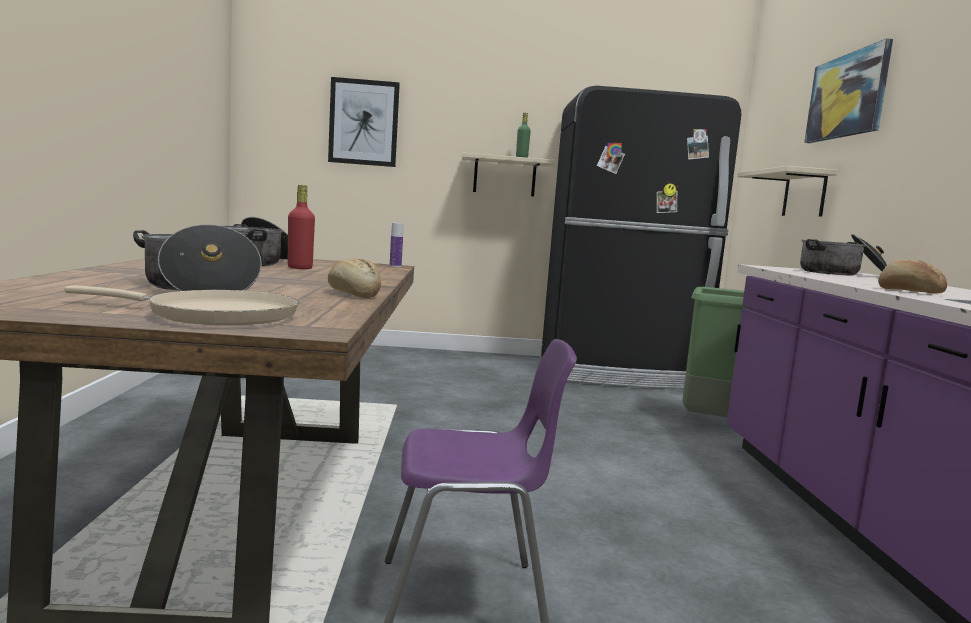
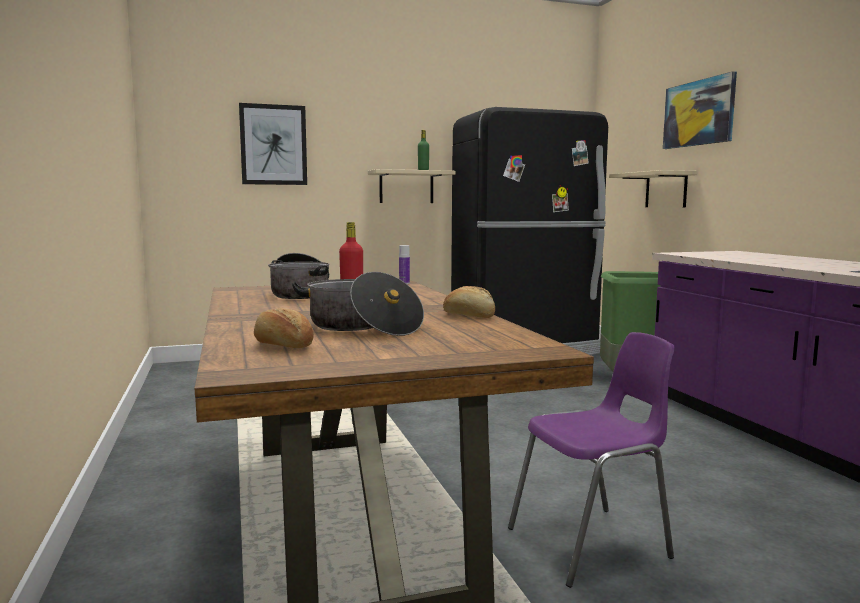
camera: 15 degrees left, 0 degrees up
(213, 315) = (454, 349): beige frying pan -> none
(842, 274) = (732, 254): cooking pot -> none
(909, 291) = (816, 267): bread -> bread (283, 346)

